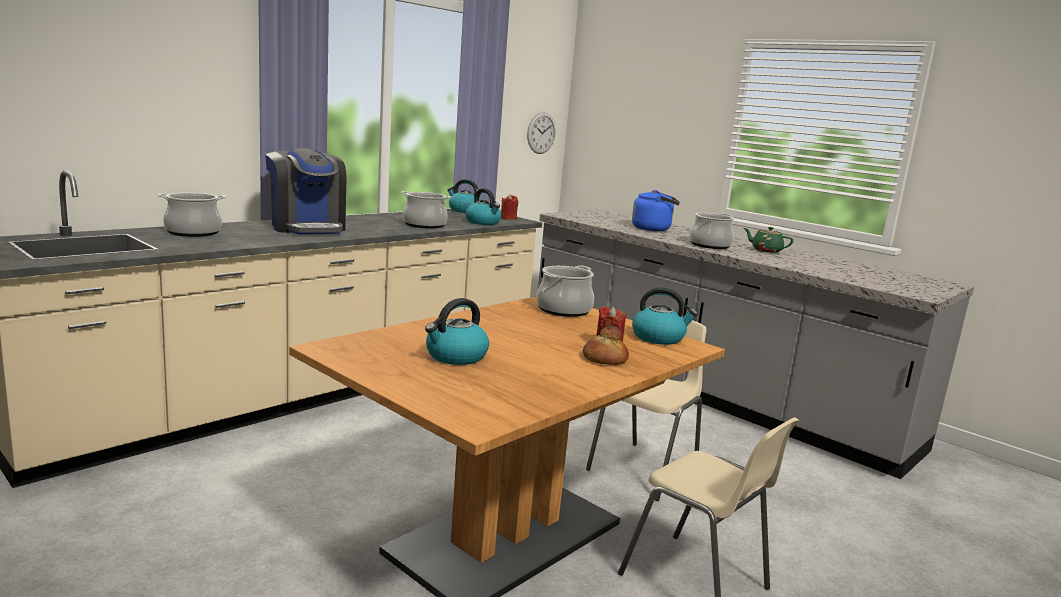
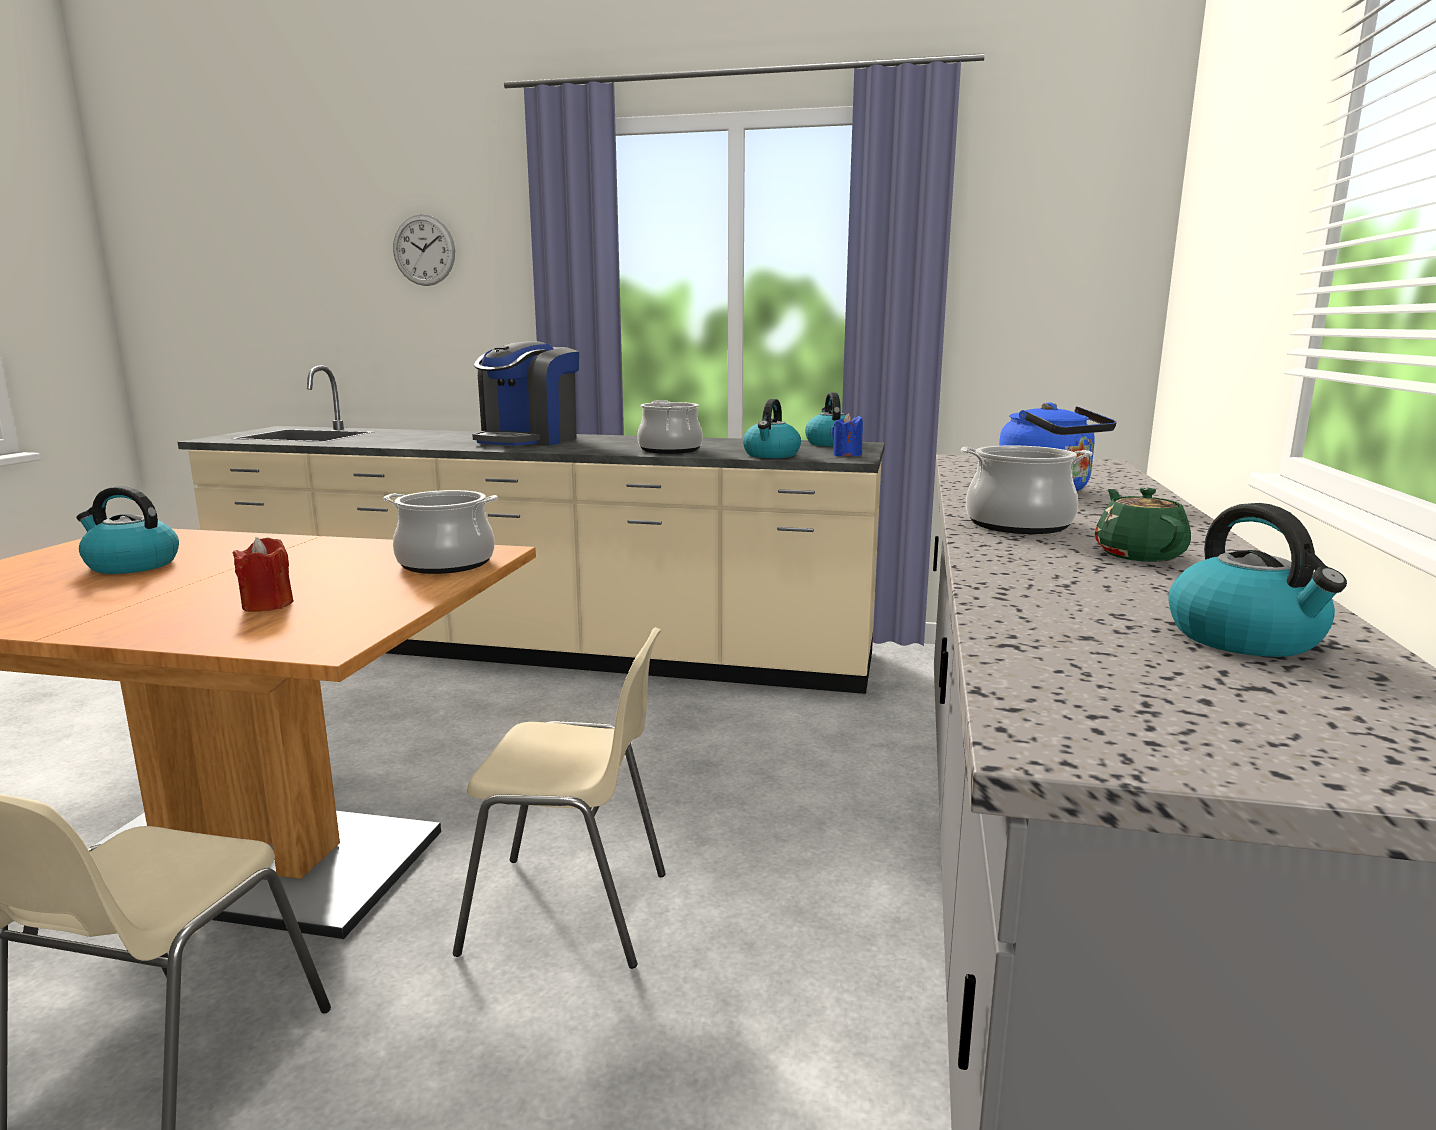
camera: 60 degrees right, 0 degrees up
(193, 232) = (419, 435): cooking pot -> none
(508, 218) = (847, 455): red candle -> blue candle
(541, 133) = (1084, 316): wall clock -> wall clock (424, 250)
(604, 359) = (178, 613): bread -> none
(659, 338) = (352, 621): kettle -> kettle (1246, 638)

